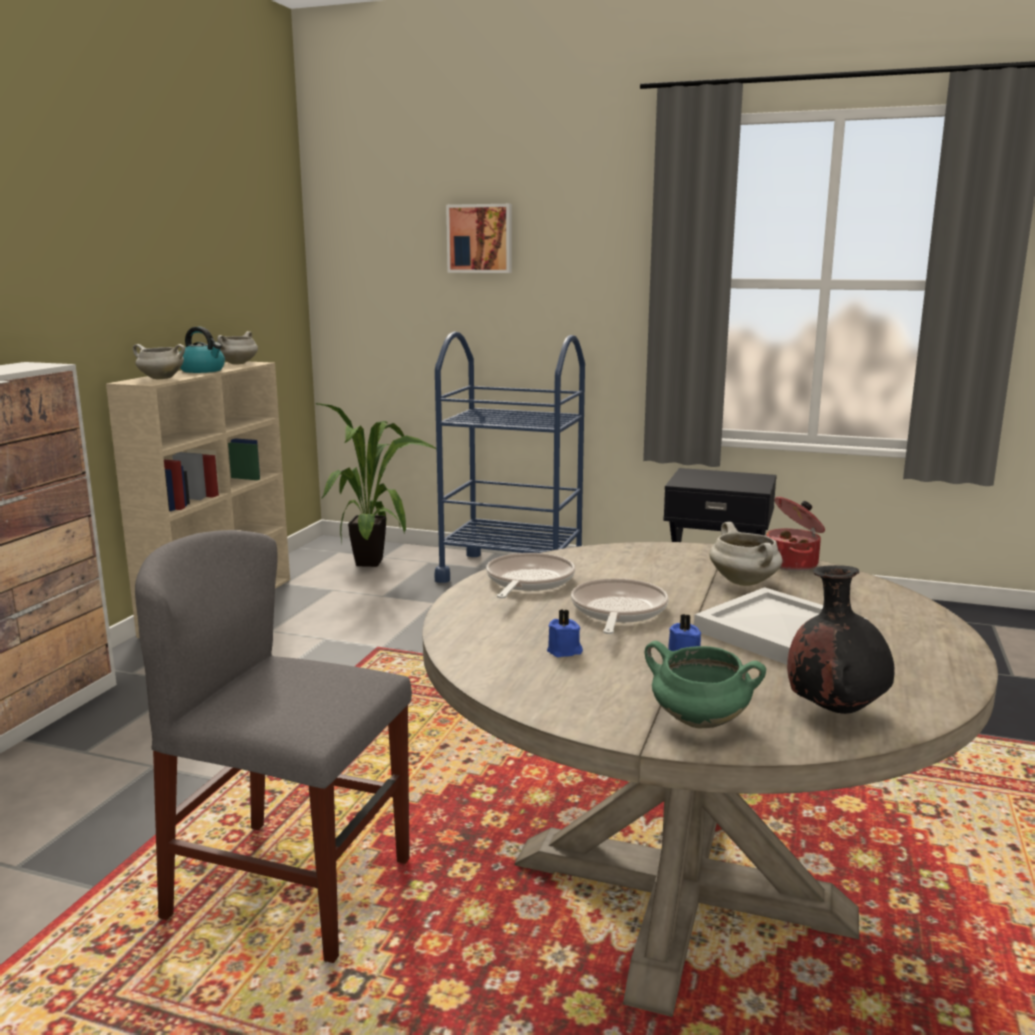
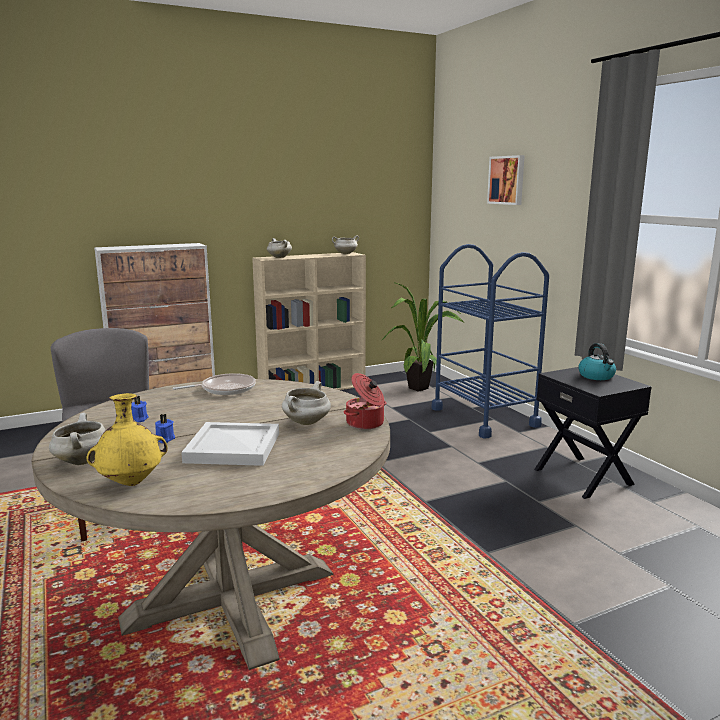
camera: 45 degrees right, 0 degrees up
(203, 370) = (313, 255): kettle -> kettle (597, 376)
(617, 611) = (210, 413): frying pan -> none
(698, 721) = (82, 461): green cooking pot -> white cooking pot
(834, 710) = (132, 482): black vase -> yellow vase

